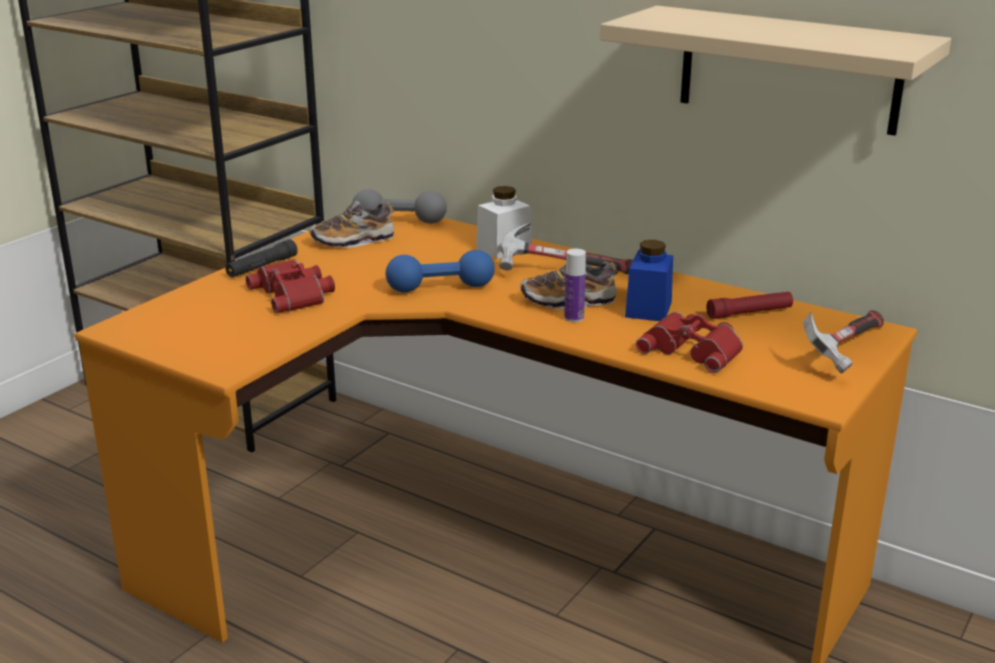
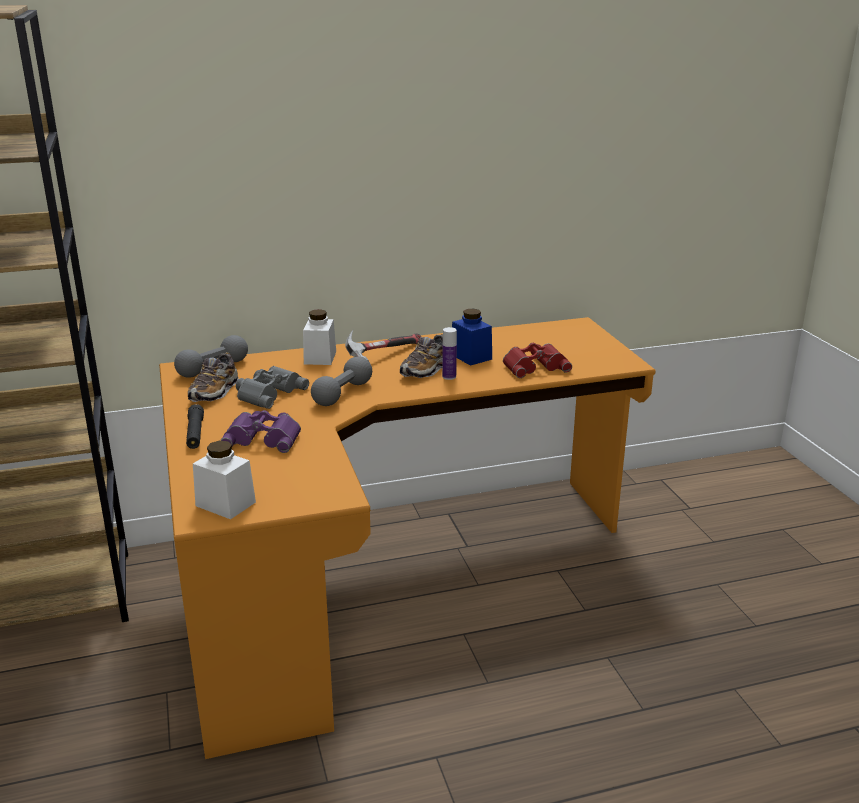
camera: 50 degrees left, 0 degrees up
(150, 329) = (225, 504): none -> white jar
(294, 294) = (264, 437): red binoculars -> purple binoculars
(388, 259) = (268, 392): none -> grey binoculars
(440, 288) = (342, 394): blue dumbbell -> grey dumbbell
(749, 313) = (515, 338): red flashlight -> none
(789, 69) = (496, 179): beige shelf -> none
(844, 351) = (588, 338): hammer -> none

